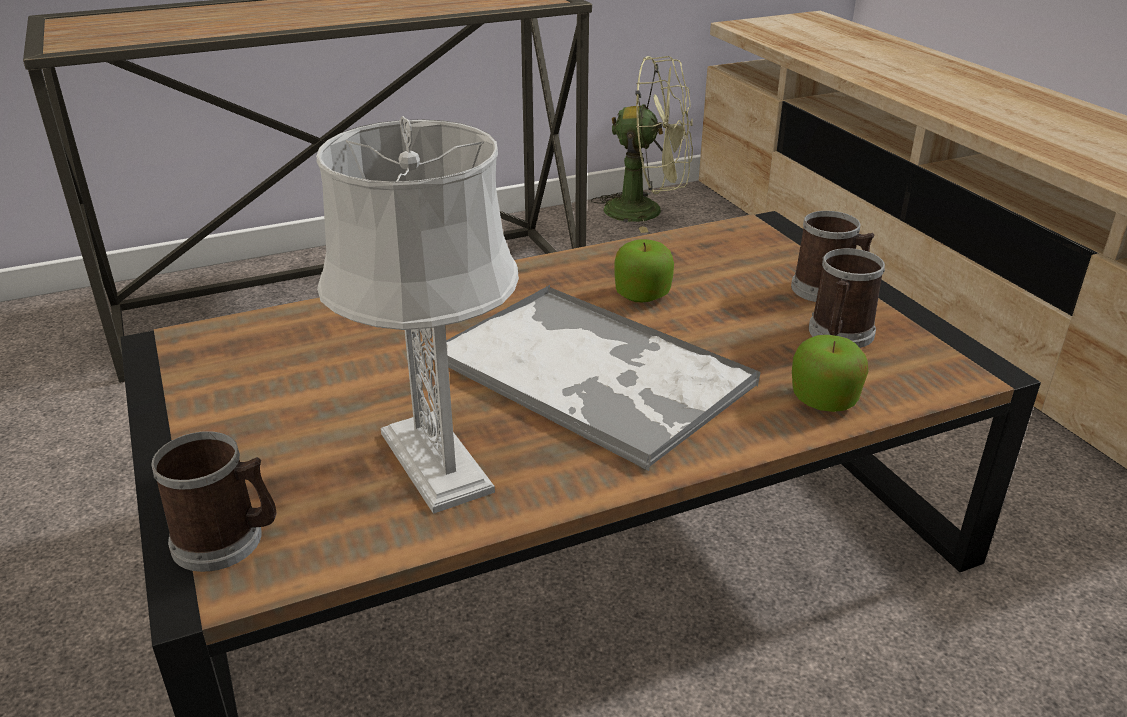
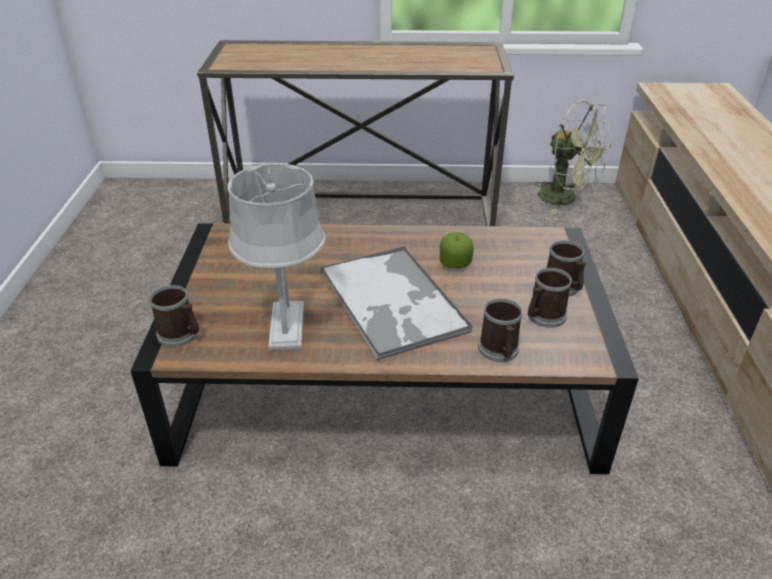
camera: 25 degrees right, 5 degrees up
(824, 400) = (499, 351): apple -> mug

